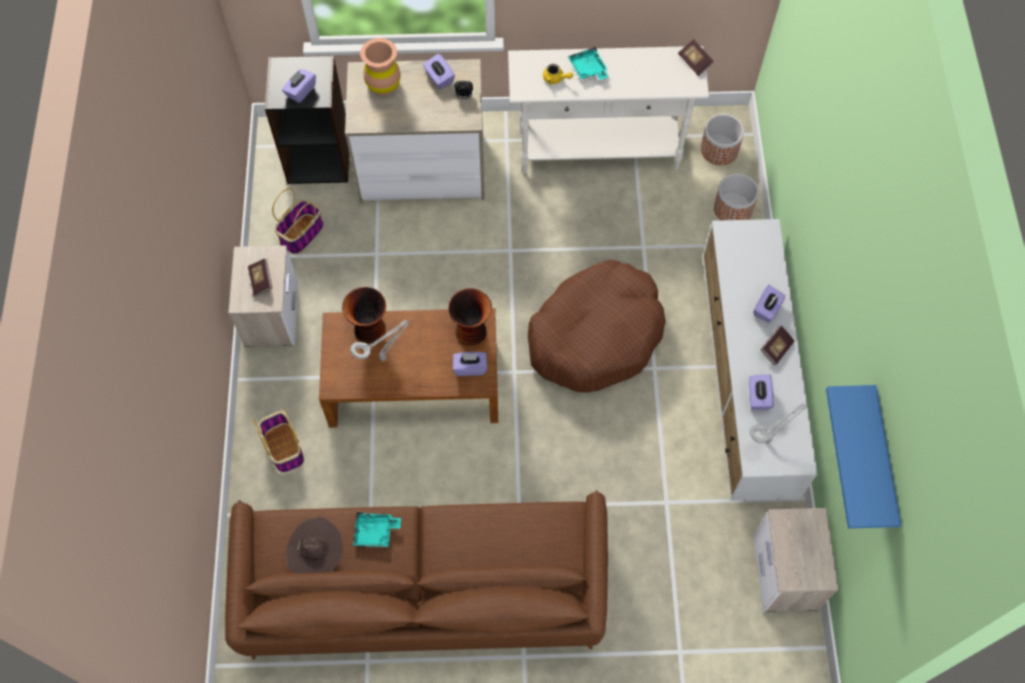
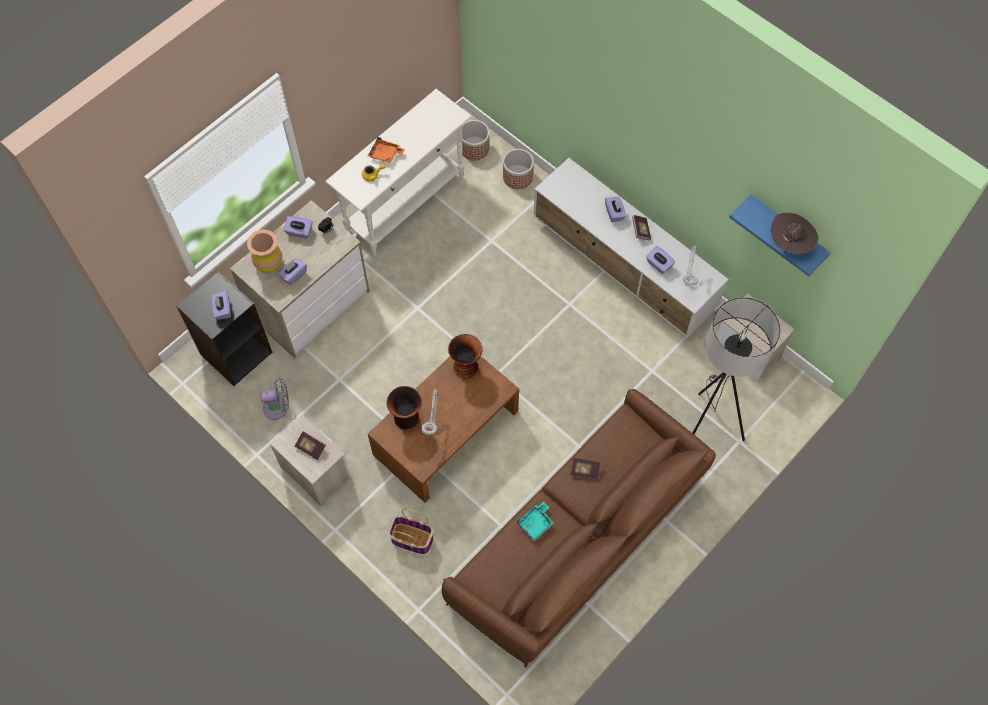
camera: 45 degrees left, 0 degrees up
(302, 233) = (278, 407): basket -> grey fan
(318, 555) = (519, 566): brown hat -> brown hat (790, 243)
(470, 368) = (488, 387): purple tissue box -> purple tissue box (293, 275)
(588, 69) = (385, 154): turquoise tray -> orange tray
(595, 335) = (518, 314): brown dog bed -> none
(665, 603) = (706, 423): none -> grey floor lamp
(694, 62) = (442, 101): book -> book (584, 470)

